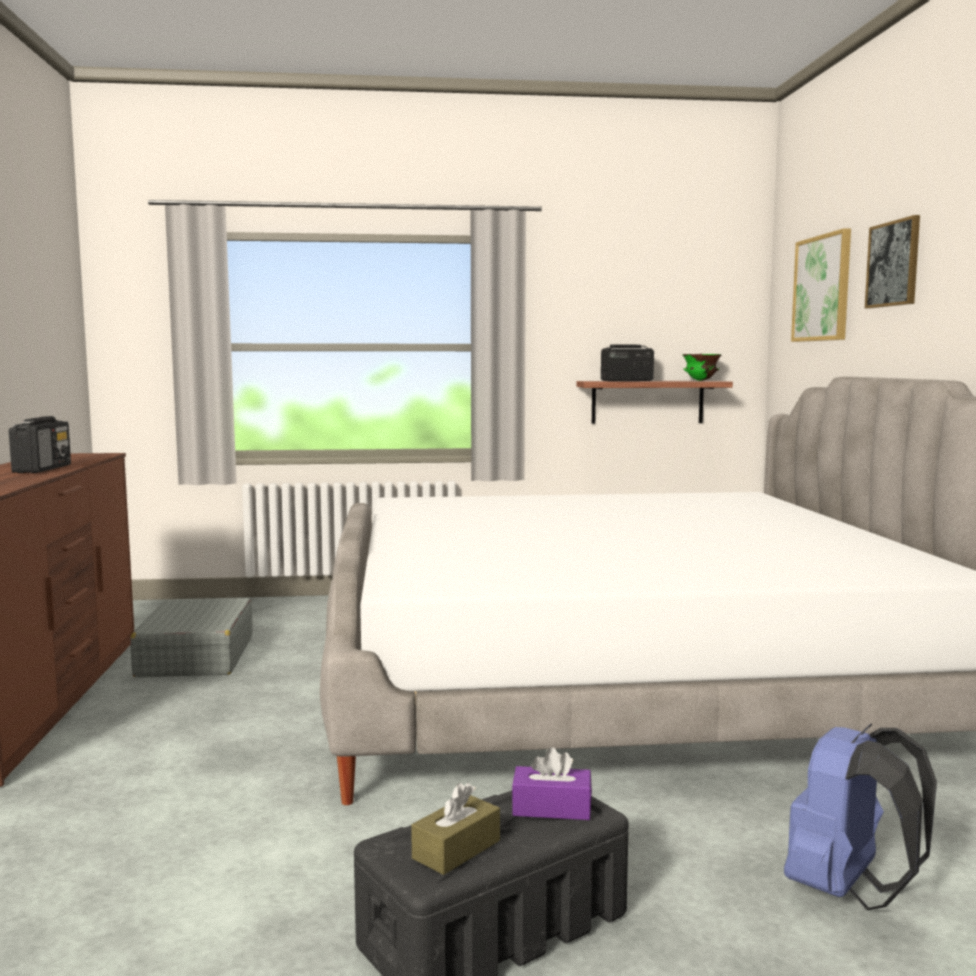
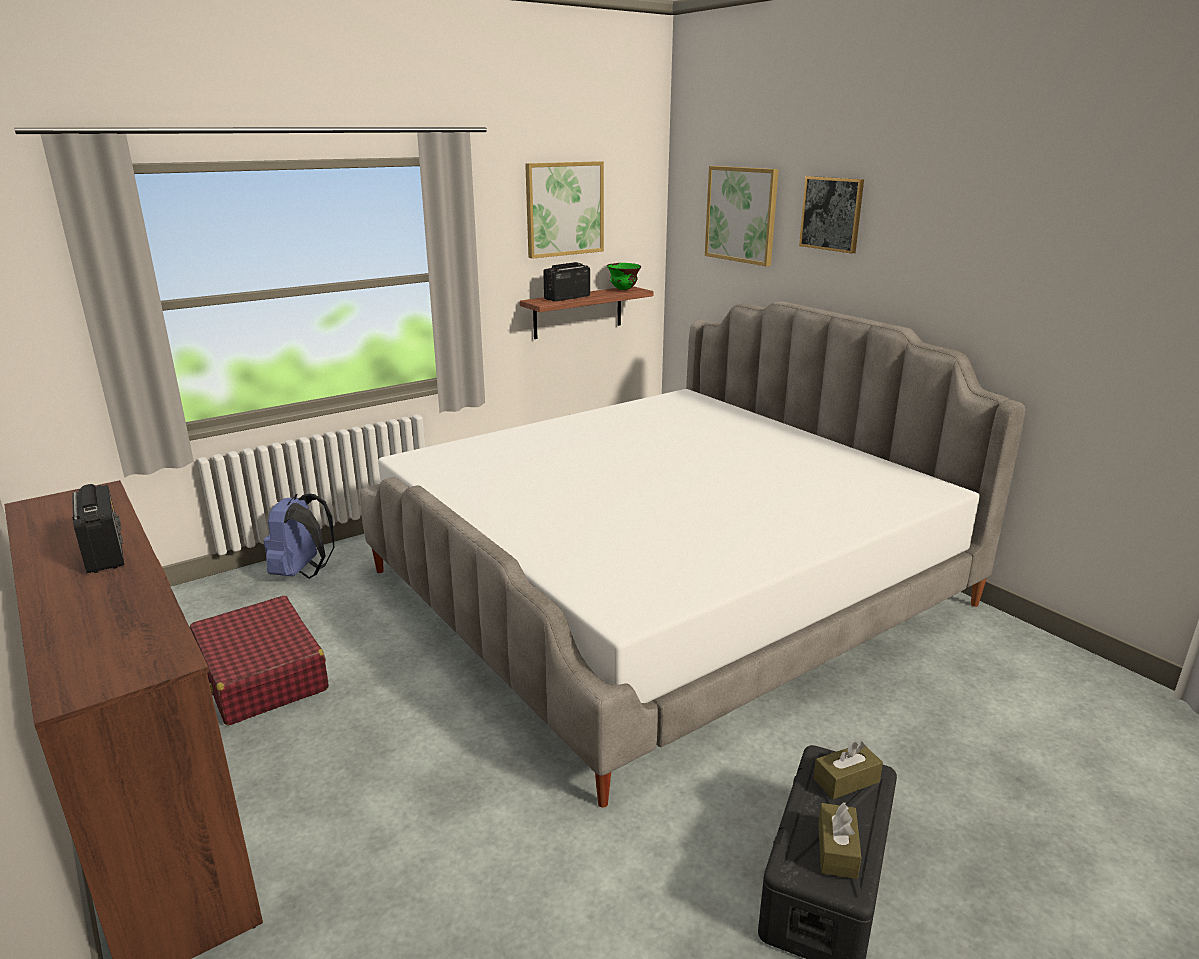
camera: 30 degrees left, 15 degrees up
(195, 657) = (261, 676): grey suitcase -> red suitcase
(551, 808) = (846, 780): purple tissue box -> brown tissue box
(634, 292) = (564, 209): none -> picture
(848, 891) = (972, 749): blue backpack -> blue backpack (302, 572)

